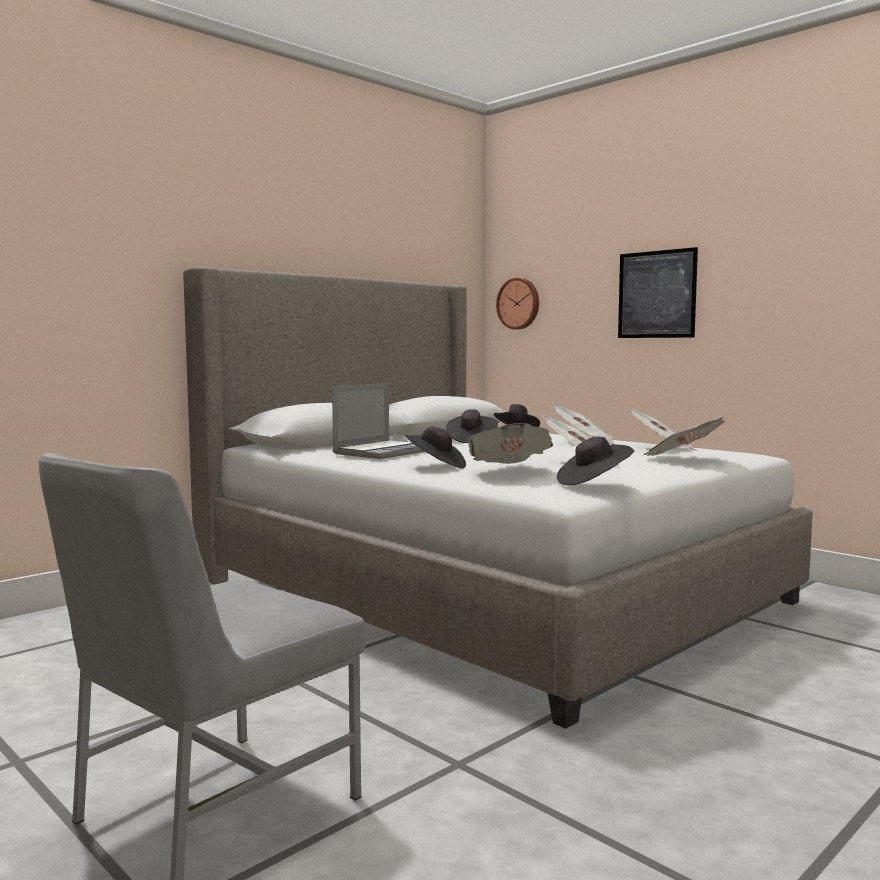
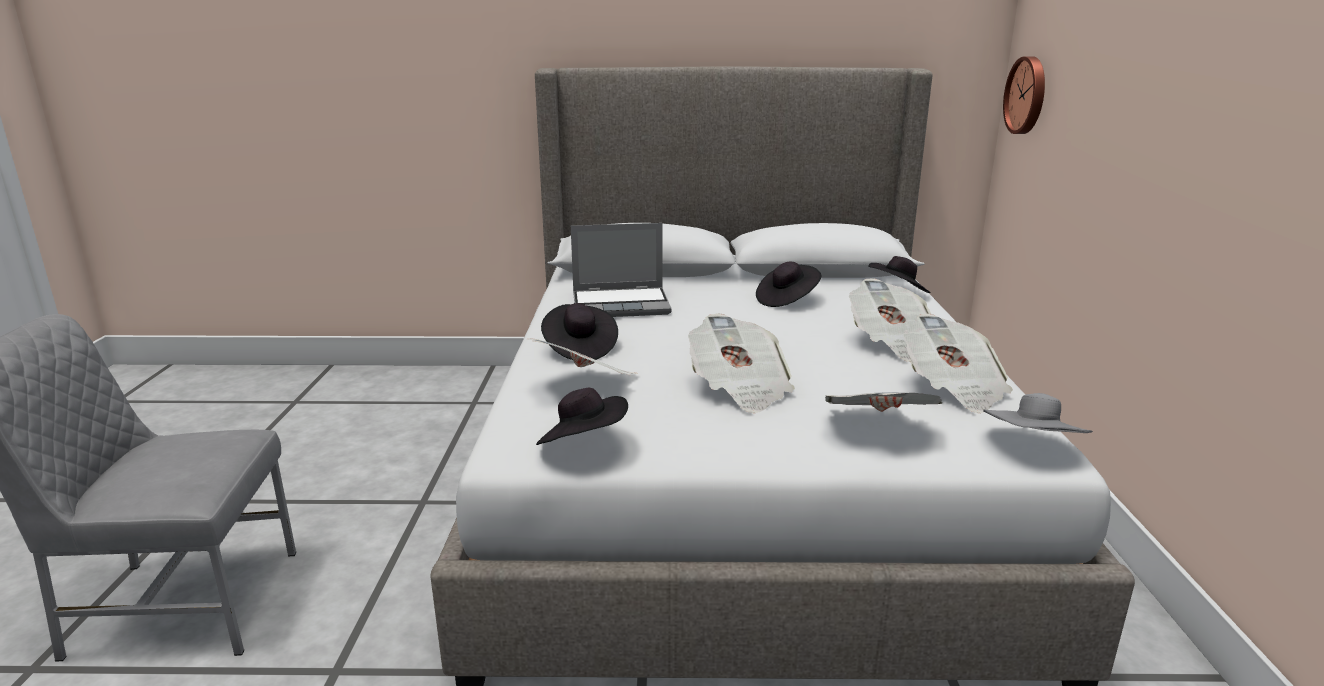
camera: 45 degrees right, 15 degrees up
(656, 294) = (1154, 116): picture -> none
(745, 453) = (1032, 447): none -> grey hat

